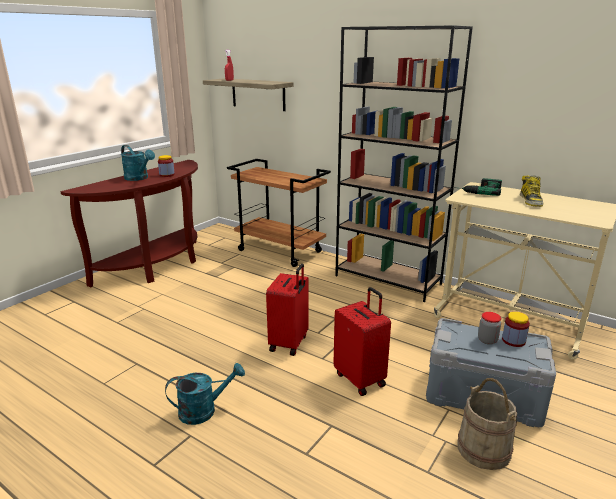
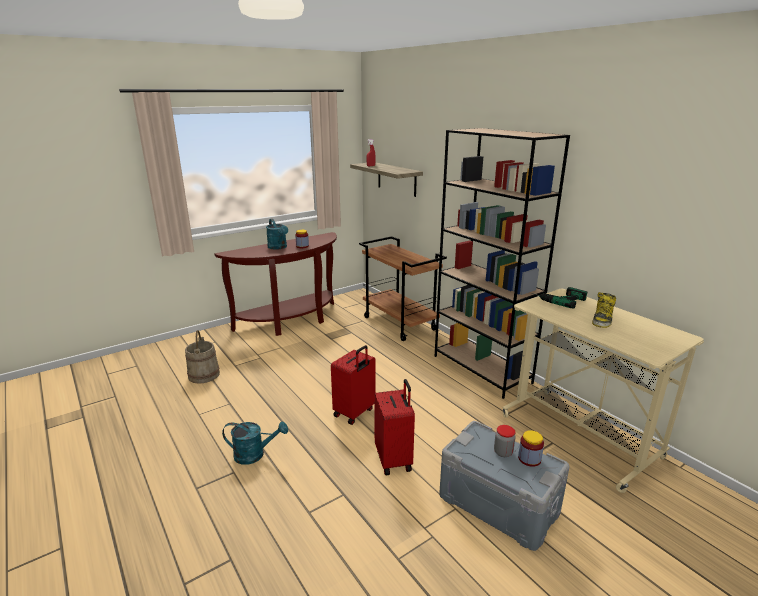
camera: 20 degrees right, 0 degrees up
(484, 449) = (463, 554): beige bucket -> beige bucket (204, 375)

